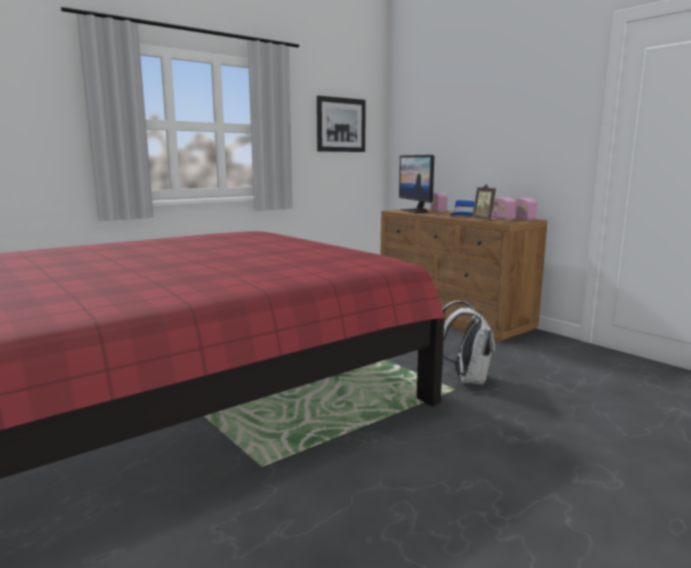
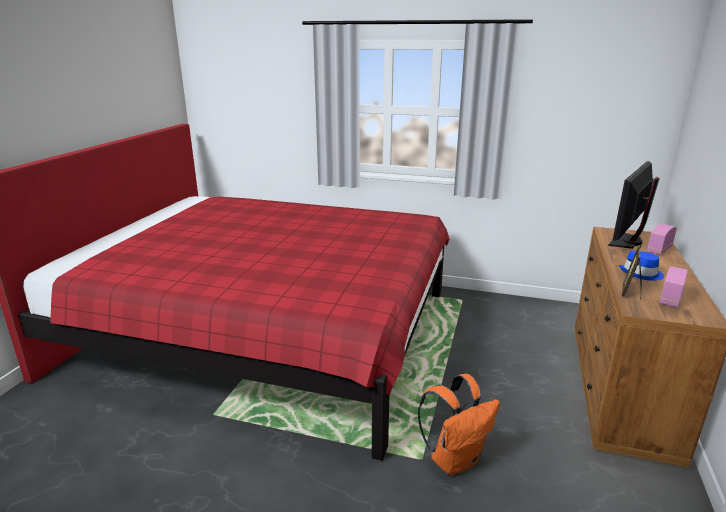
camera: 55 degrees right, 10 degrees up
(341, 125) = (597, 108): picture -> none
(466, 379) = (455, 459): white backpack -> orange backpack
(522, 219) = (695, 312): radio -> none

